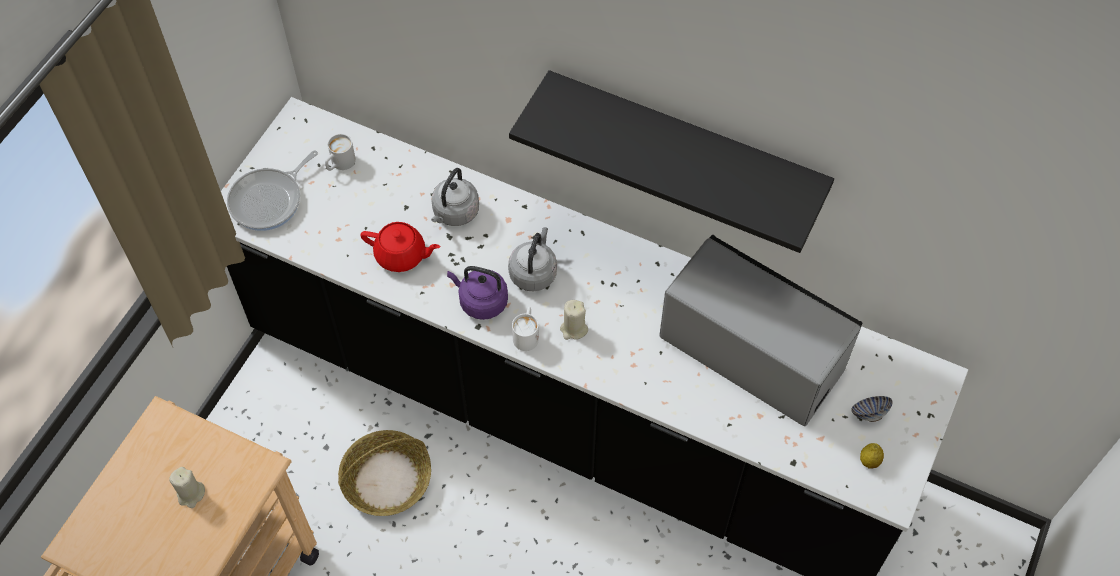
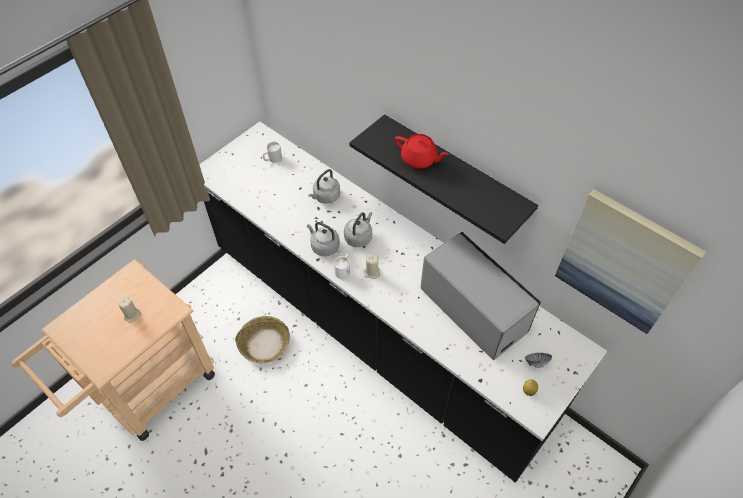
camera: 15 degrees right, 5 degrees down
(269, 200) = (228, 170): frying pan -> none
(401, 255) = (288, 212): red teapot -> red teapot (419, 159)
(481, 301) = (324, 246): purple kettle -> grey kettle
(979, 241) = (623, 262): none -> picture

